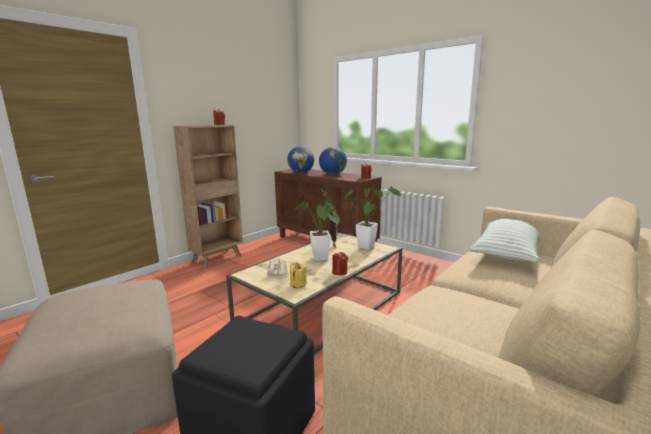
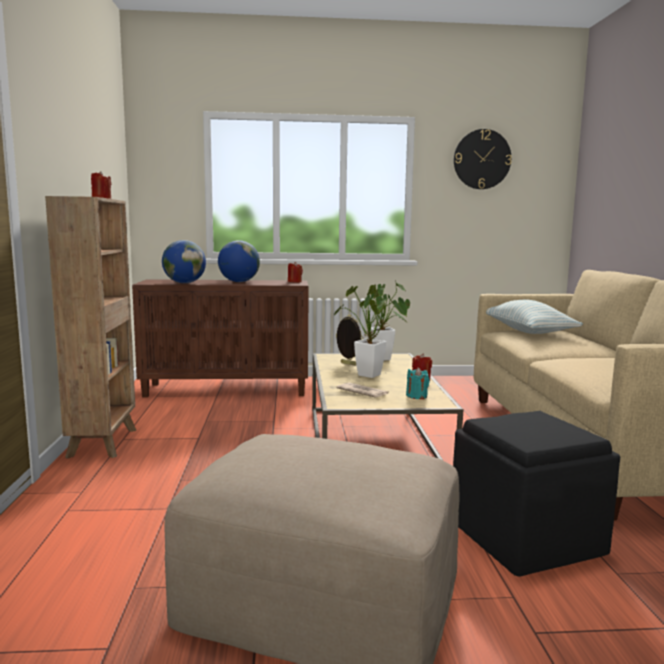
camera: 45 degrees left, 5 degrees down
(298, 284) = (416, 396): yellow candle -> turquoise candle
(553, 67) = (482, 159): none -> wall clock

